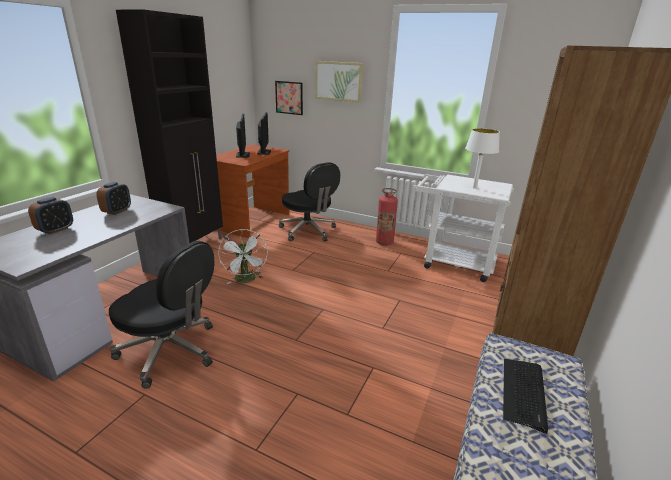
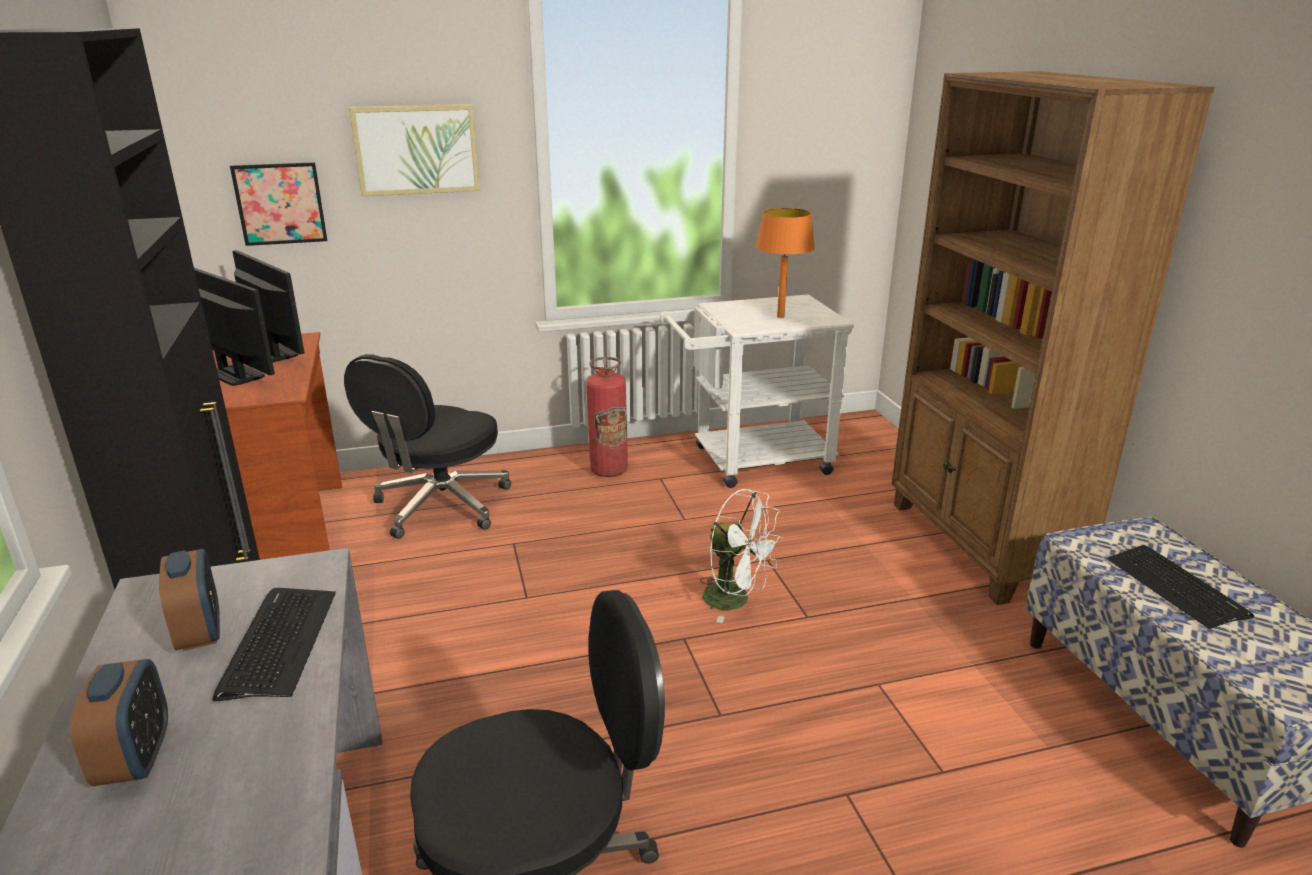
camera: 40 degrees left, 0 degrees up
(124, 221) = (278, 643): none -> keyboard
(246, 280) = (468, 664): white fan -> white fan (736, 600)
(308, 231) = (440, 506): black office chair -> black office chair turned 105 degrees clockwise
(474, 188) = (780, 316): white table lamp -> orange table lamp

